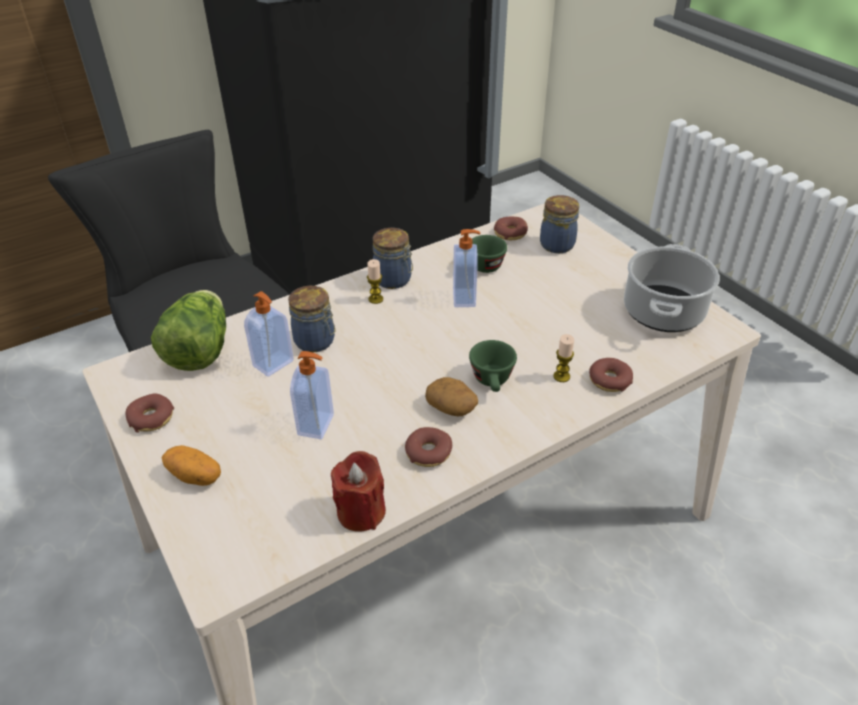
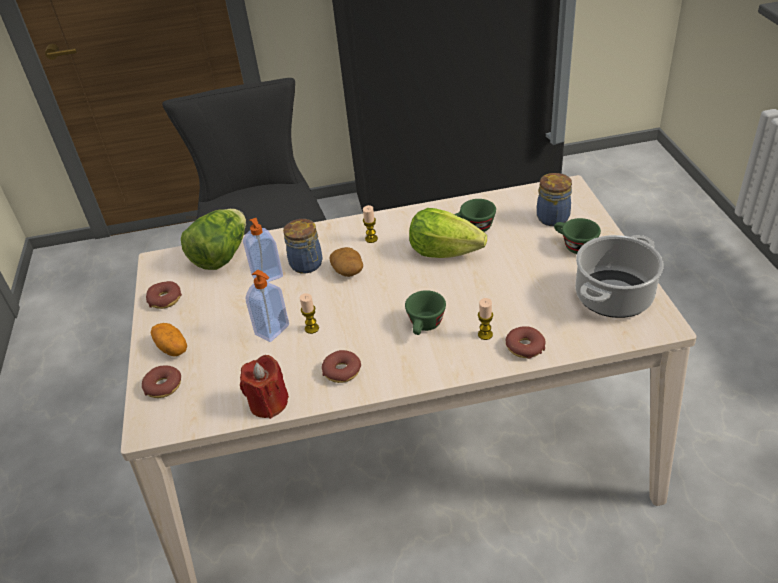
camera: 25 degrees right, 0 degrees up
(363, 412) = (312, 328): none -> candle
(394, 280) = (395, 225): jar -> none
(452, 407) = (380, 340): potato -> potato (348, 270)
(465, 298) = (444, 251): soap dispenser -> lettuce
(510, 233) = (516, 201): donut -> donut (163, 386)
(594, 269) = (574, 246): none -> green cup

